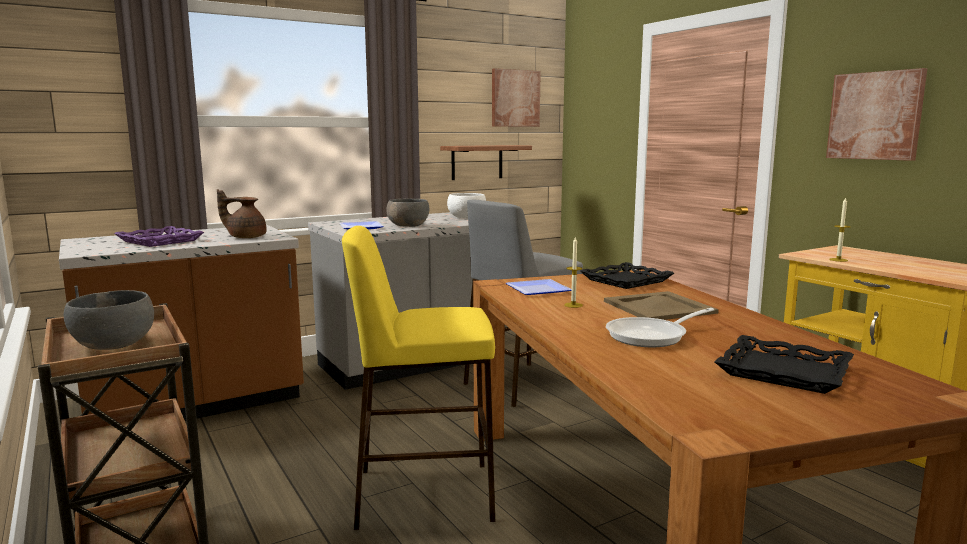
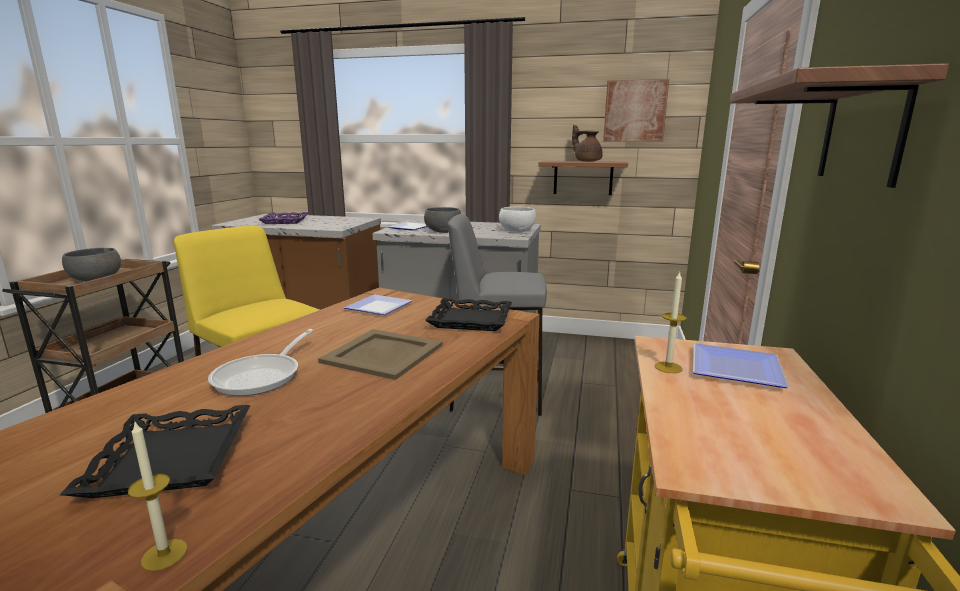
camera: 45 degrees right, 5 degrees up
(246, 237) = (325, 225): brown teapot -> brown teapot (587, 161)
(573, 305) = (342, 328): candle -> candle (164, 554)
(652, 336) = (262, 376): frying pan -> frying pan turned 90 degrees counterclockwise
(854, 255) = (732, 370): none -> plate
(875, 116) = (862, 132): picture -> shelf

